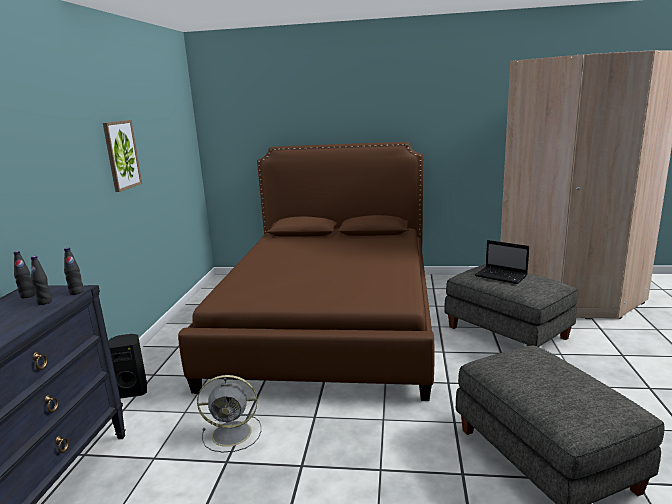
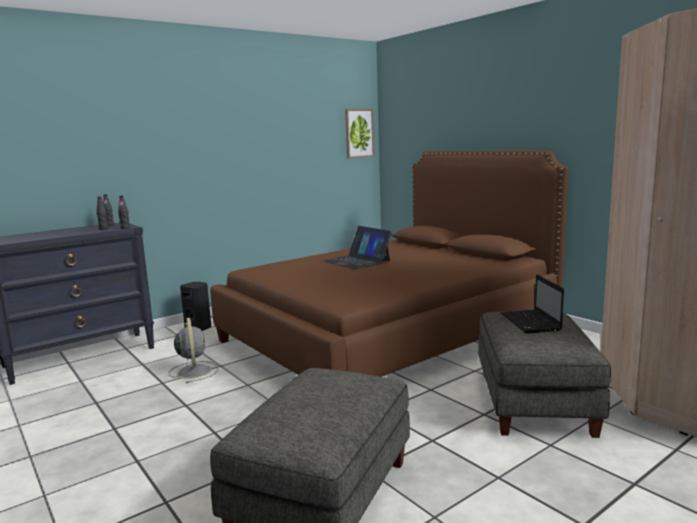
camera: 45 degrees right, 5 degrees down
(121, 155) = (255, 145): picture -> picture (359, 133)
(233, 433) = (194, 371): grey fan -> grey fan turned 150 degrees counterclockwise
(300, 263) = (357, 261): none -> laptop

